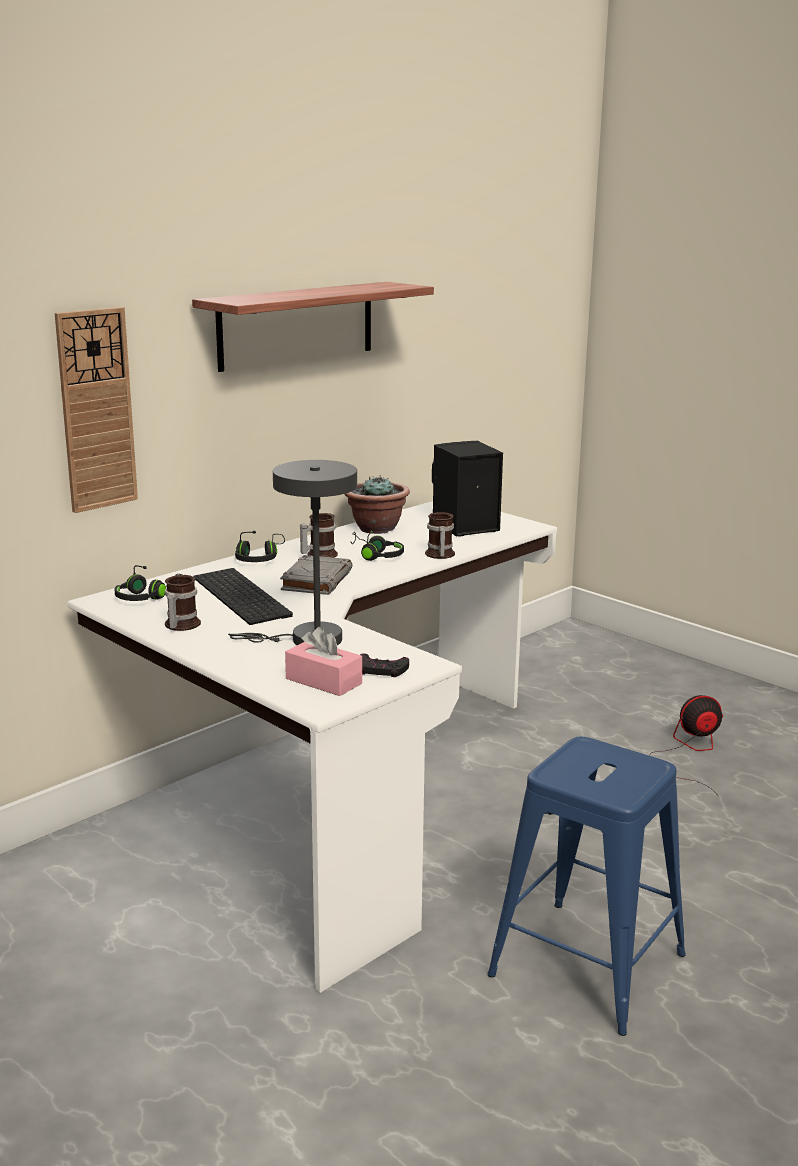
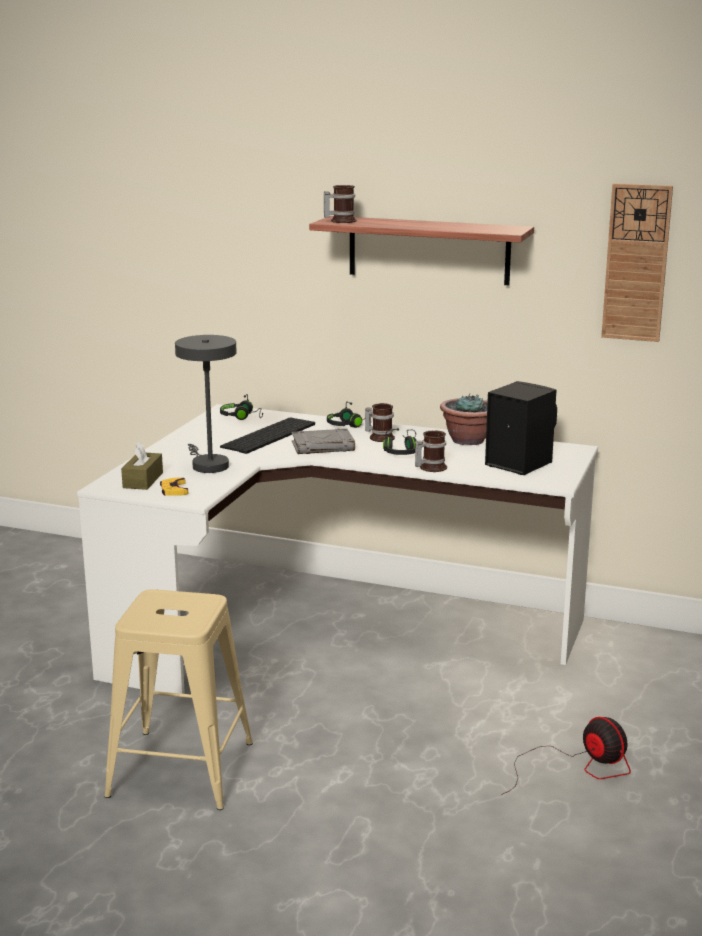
camera: 65 degrees right, 0 degrees up
(96, 410) = (251, 281): wall clock -> wall clock (636, 263)
(179, 625) = (201, 433): mug -> mug (340, 221)
(323, 681) = (143, 480): pink tissue box -> brown tissue box
(381, 670) = (174, 490): black game controller -> yellow game controller
(587, 964) = (182, 769): blue stool -> beige stool

